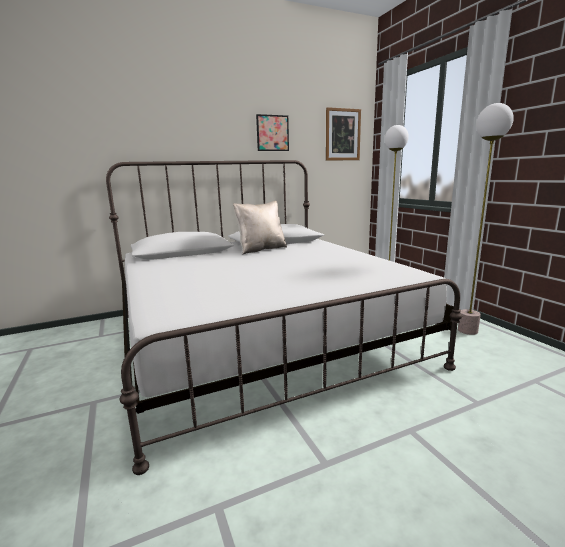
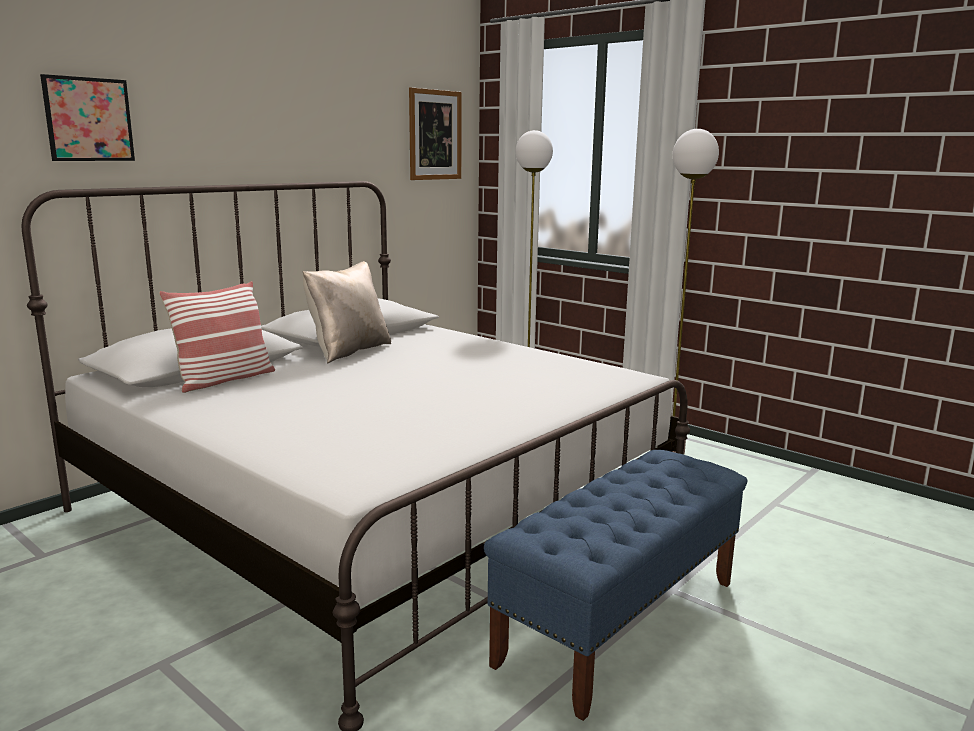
camera: 25 degrees left, 0 degrees up
(184, 258) = (224, 379): none -> pillow
(272, 133) = (325, 131): picture -> picture (89, 119)
(356, 445) = (620, 621): none -> blue bench

